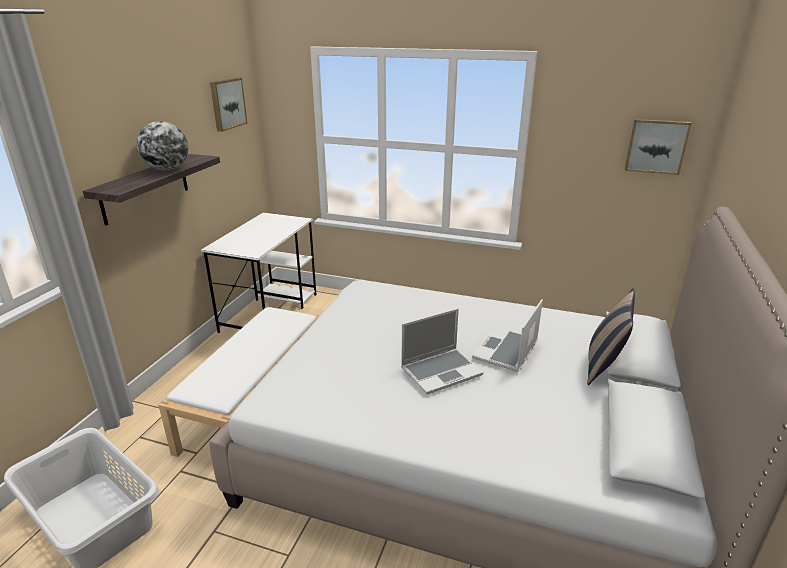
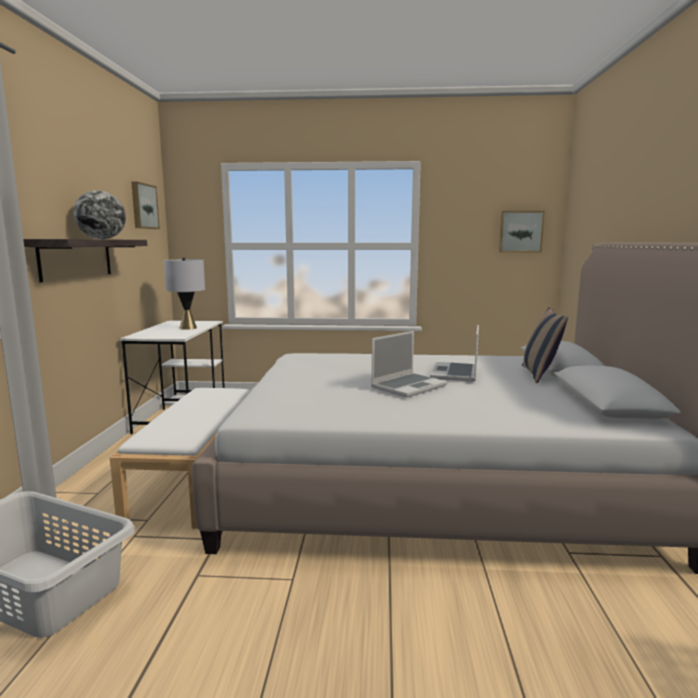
camera: 15 degrees left, 15 degrees down
(272, 233) = (188, 328): none -> grey table lamp

